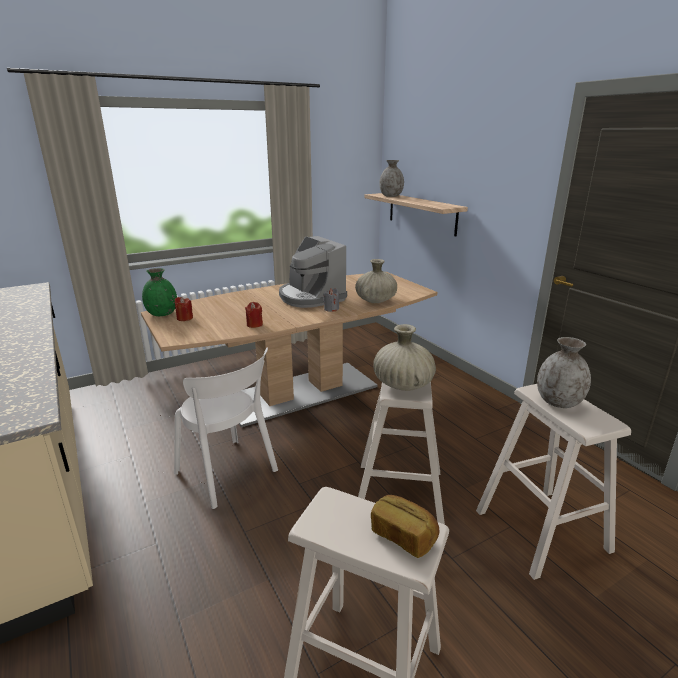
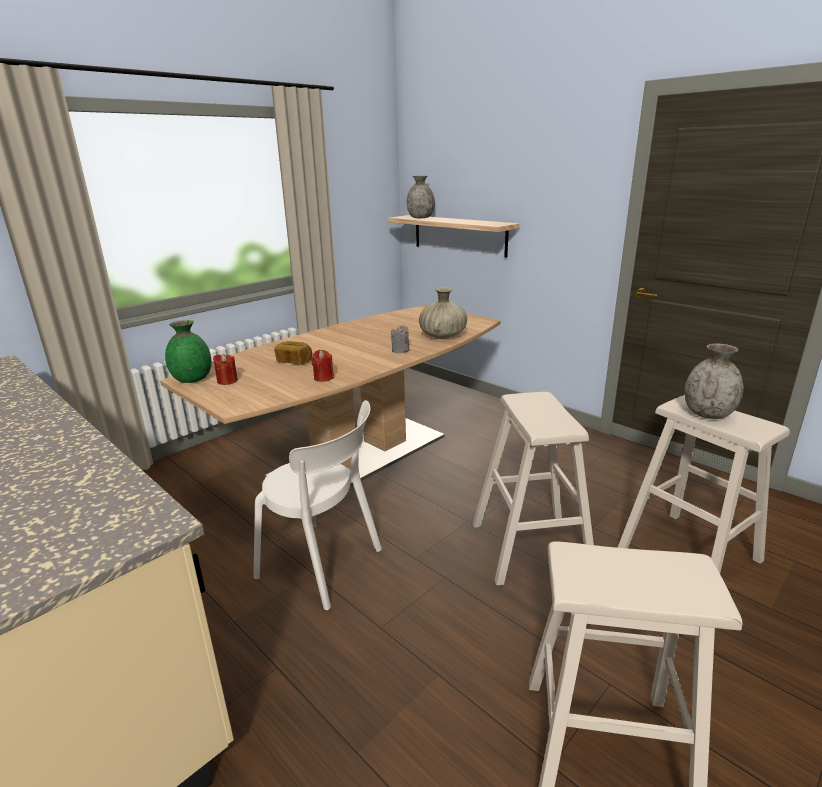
camera: 15 degrees left, 0 degrees up
(310, 297) = (365, 340): coffee machine -> none
(402, 385) = (544, 420): beige vase -> none
(403, 536) = (677, 575): bread -> bread (294, 361)

